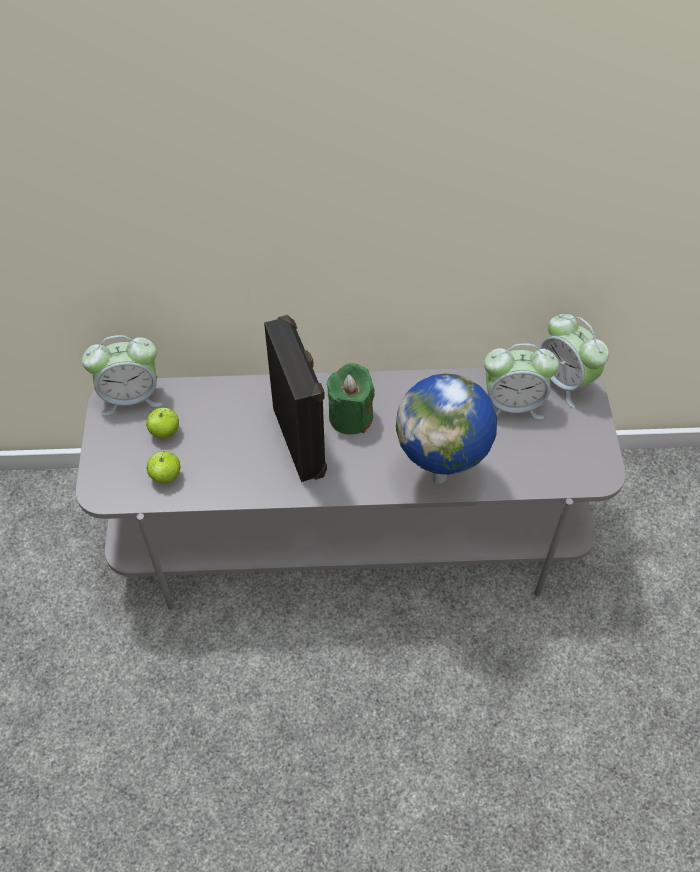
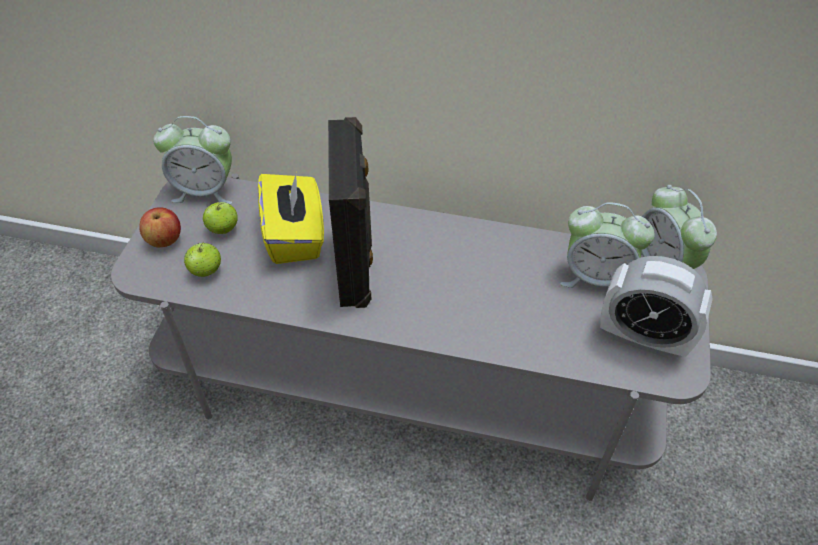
camera: 15 degrees right, 5 degrees down
(114, 455) = (165, 240): none -> apple
(235, 424) = (295, 236): none -> yellow tissue box
(350, 417) = (416, 253): green candle -> none
(441, 477) = (493, 335): globe -> none
(564, 450) = (642, 338): none -> alarm clock

